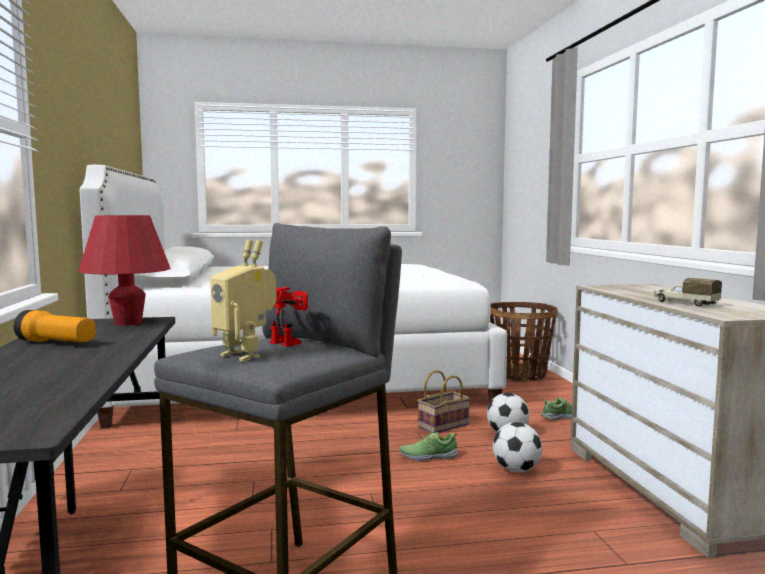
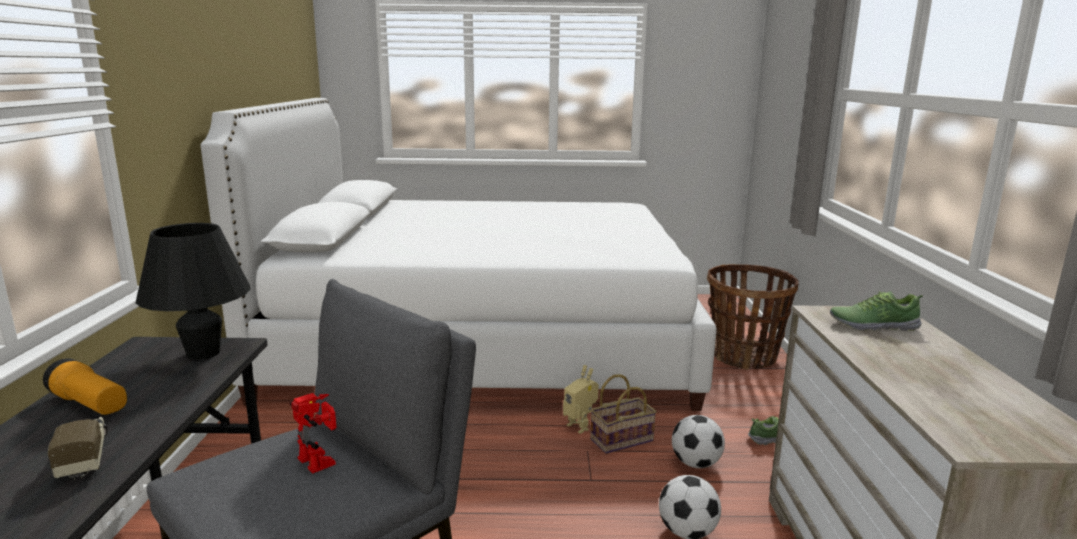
camera: 10 degrees right, 10 degrees up
(128, 323) = (203, 353): red table lamp -> black table lamp
(246, 355) = (243, 498): toy robot -> toy robot (580, 426)
(428, 456) = (586, 493): shoe -> shoe (873, 325)
(684, 303) = (922, 386): toy truck -> toy truck (84, 457)

